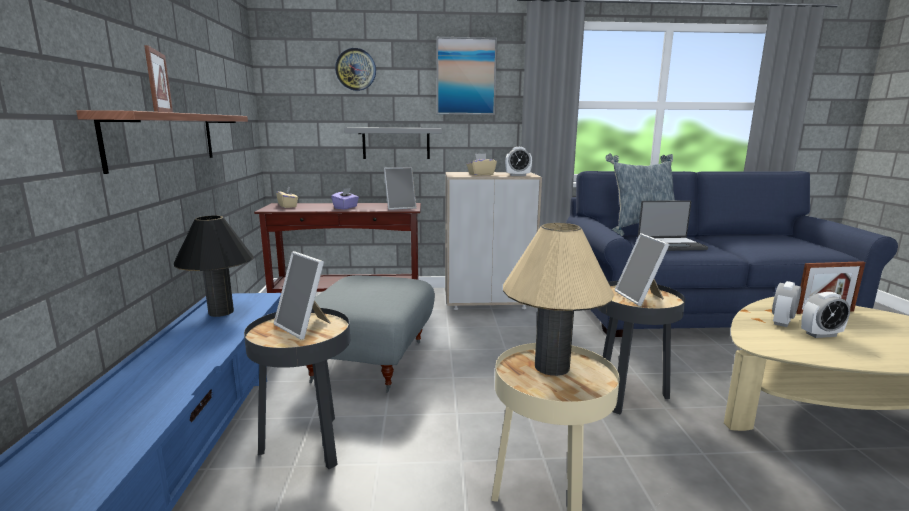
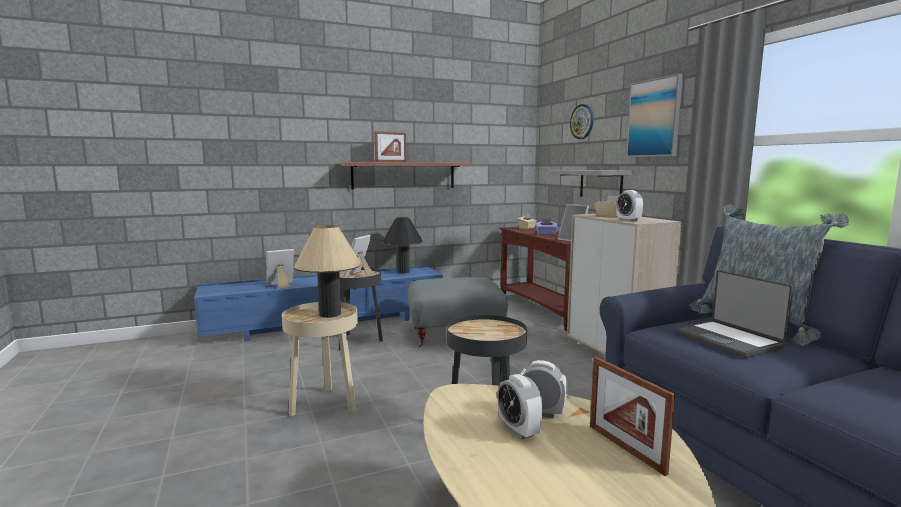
camera: 70 degrees right, 5 degrees down
(640, 297) = (486, 331): picture frame -> picture frame (281, 285)

